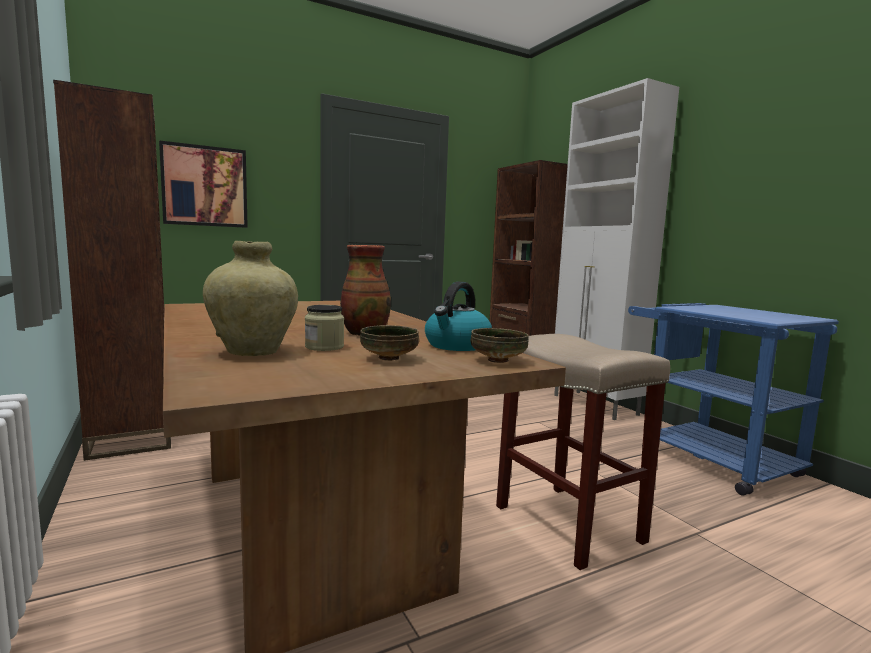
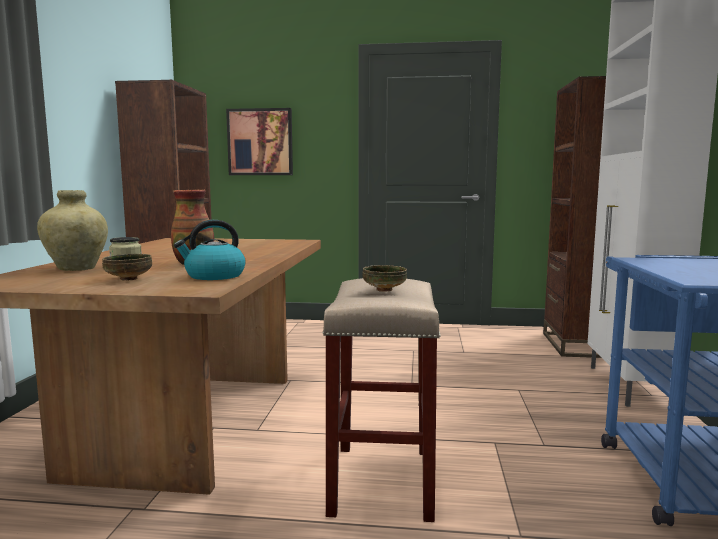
camera: 35 degrees right, 0 degrees up
(497, 360) = (189, 287): bowl -> bowl (383, 290)

